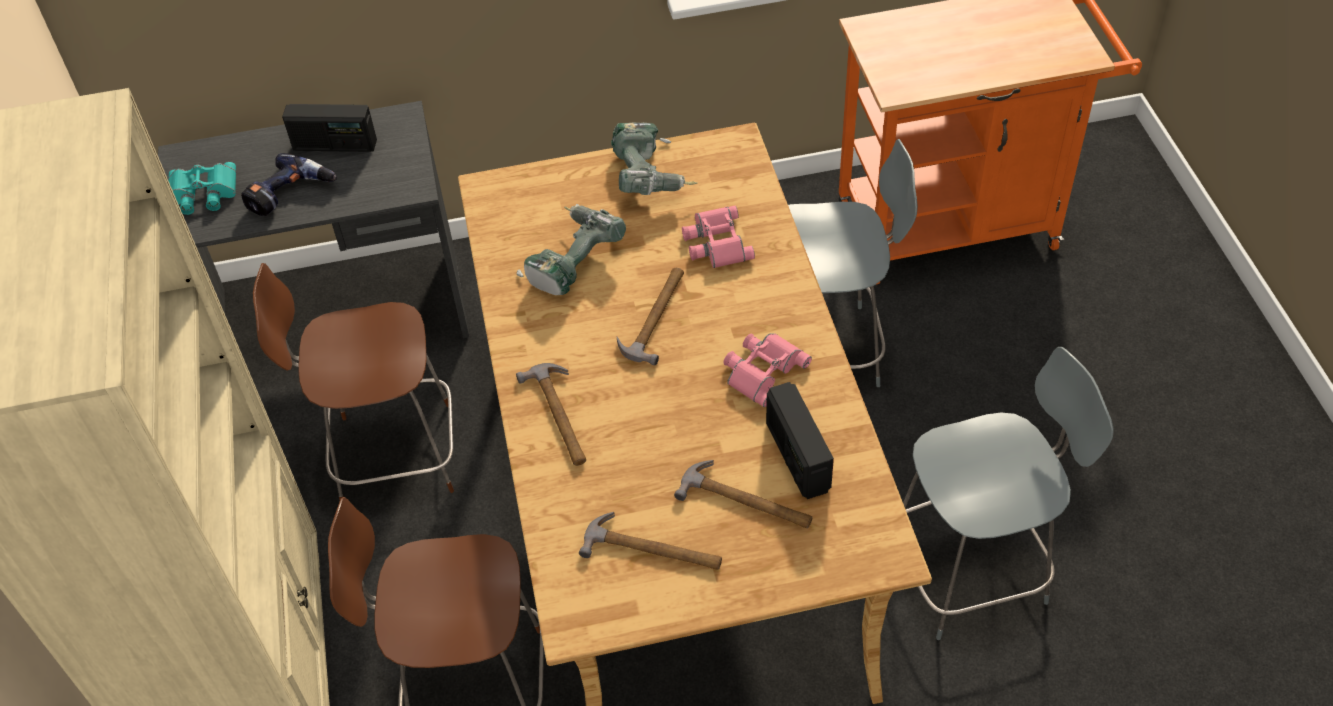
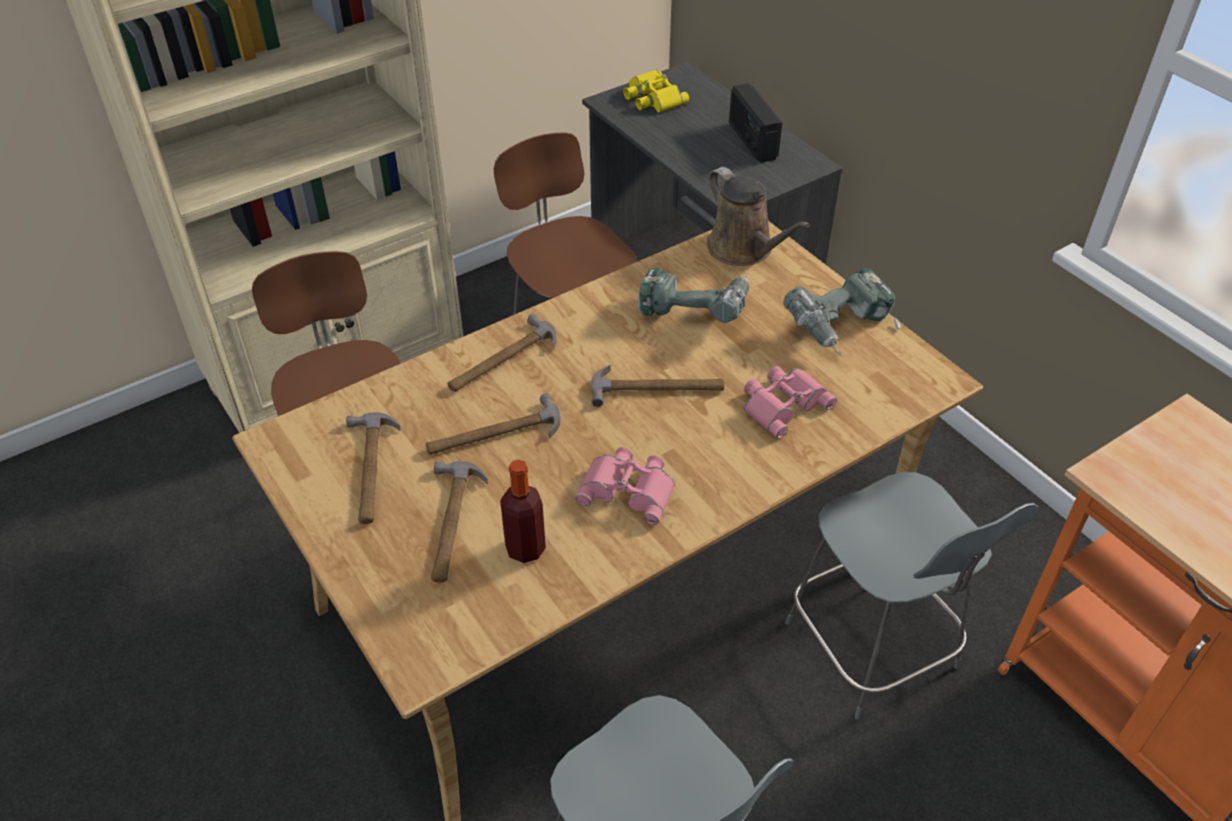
camera: 65 degrees right, 5 degrees down
(202, 194) = (652, 98): turquoise binoculars -> yellow binoculars
(291, 195) = (679, 139): power drill -> none
(509, 201) = (744, 249): none -> brown watering can
(654, 446) = (494, 434): none -> hammer
(797, 456) = (525, 548): radio -> bottle

